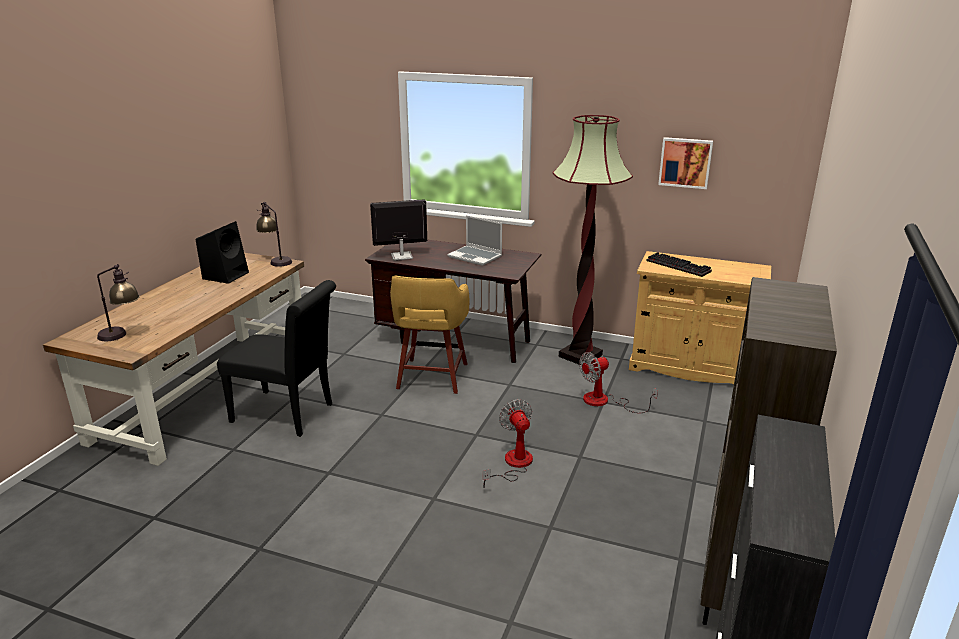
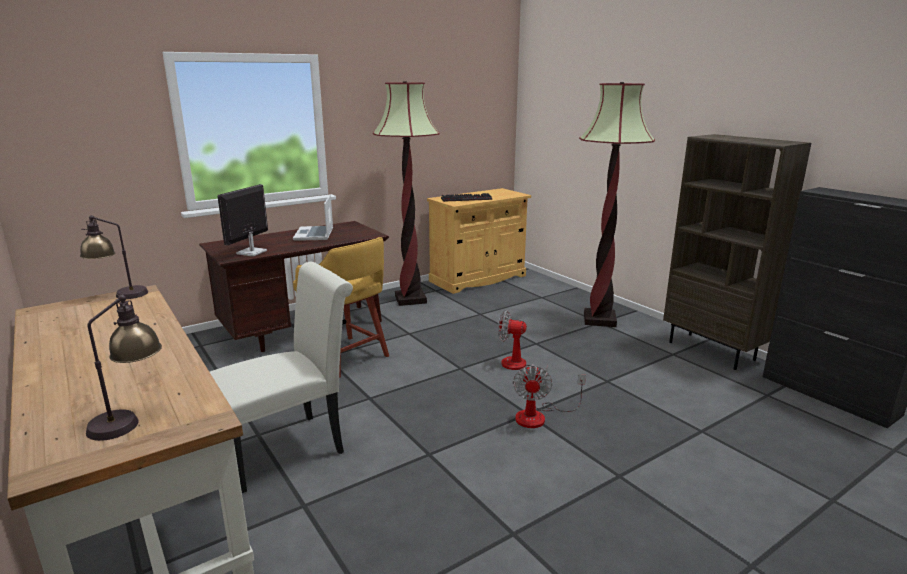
camera: 55 degrees left, 5 degrees down
(226, 275) = (91, 324): black speaker -> none
(288, 414) = (288, 448): black chair -> white chair
(475, 256) = (314, 234): laptop -> laptop turned 105 degrees clockwise
(605, 402) = (481, 313): fan -> fan (539, 416)
(685, 162) = (443, 120): picture -> none
(701, 478) = (599, 320): none -> floor lamp

